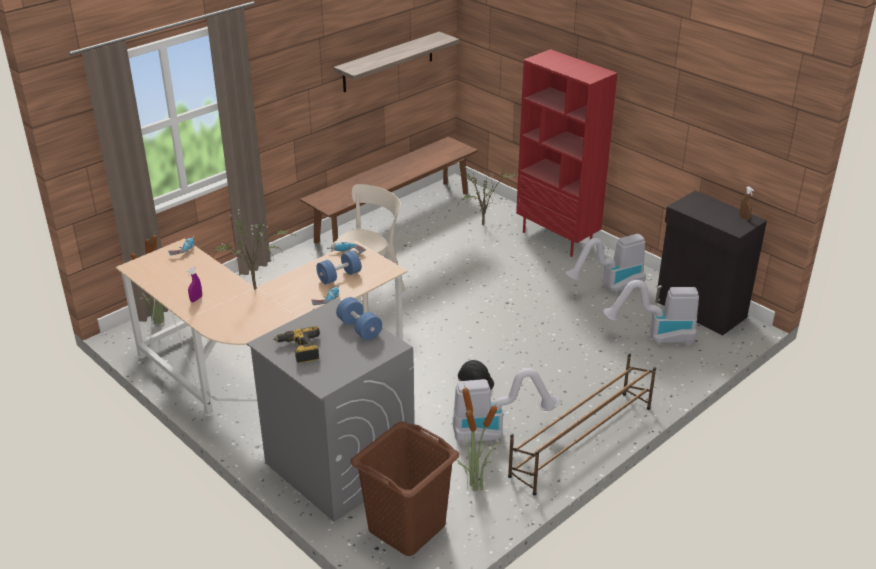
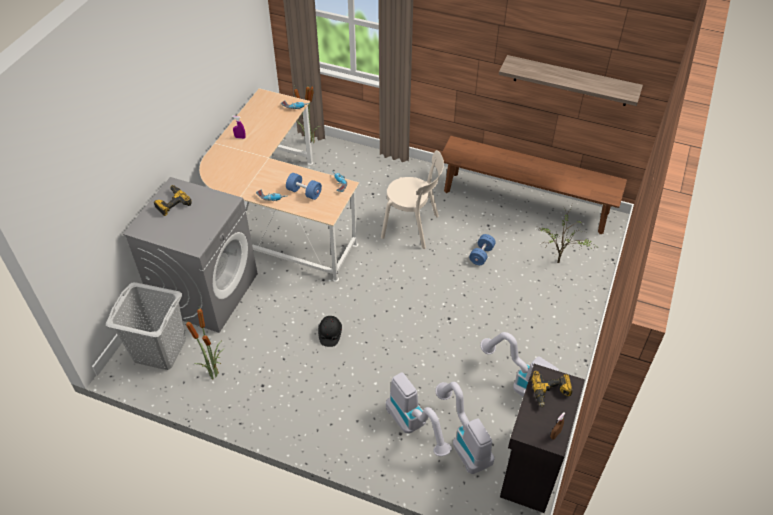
camera: 65 degrees right, 15 degrees up
(257, 289) = (266, 159): potted plant -> none
(359, 328) = (209, 222): blue dumbbell -> blue dumbbell (481, 255)
(407, 528) = (160, 350): brown laundry basket -> grey laundry basket
(495, 431) = (279, 365): vacuum cleaner -> vacuum cleaner (415, 427)
(558, 238) = (575, 321): red bookcase -> none
(580, 441) = (291, 424): brown shoe rack -> none
(701, 207) = (550, 392): none -> power drill

